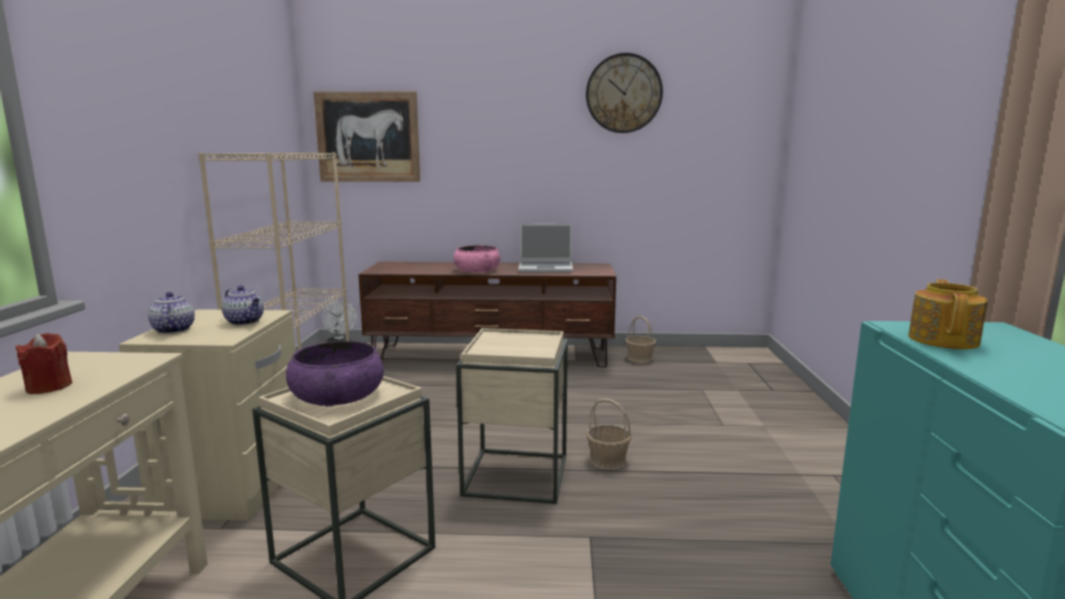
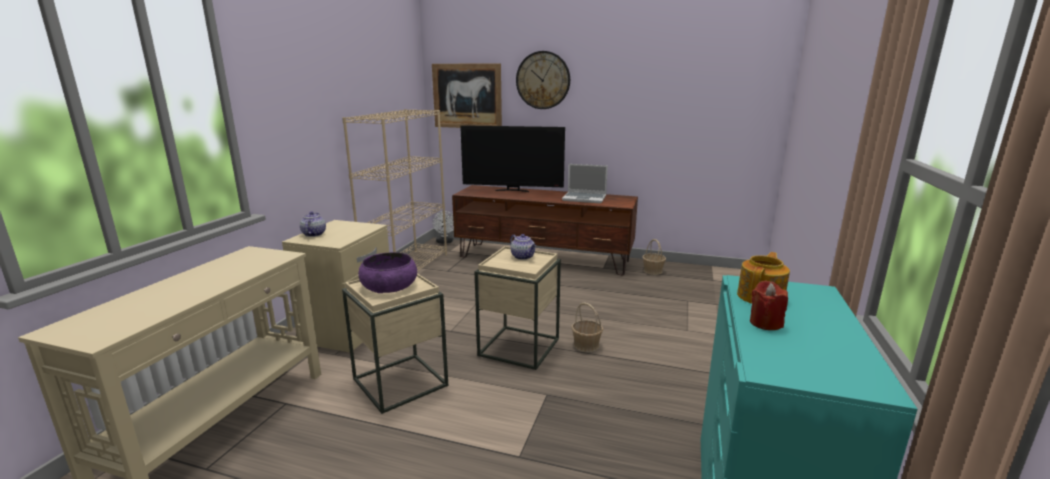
camera: 15 degrees right, 5 degrees up
(49, 387) = (232, 269): red candle -> red candle (765, 323)
(245, 322) = (355, 231): teapot -> teapot (523, 257)
(442, 265) = (513, 190): none -> television
(477, 270) = (534, 197): pink bowl -> none
(623, 93) = (655, 64): wall clock -> wall clock (543, 80)

